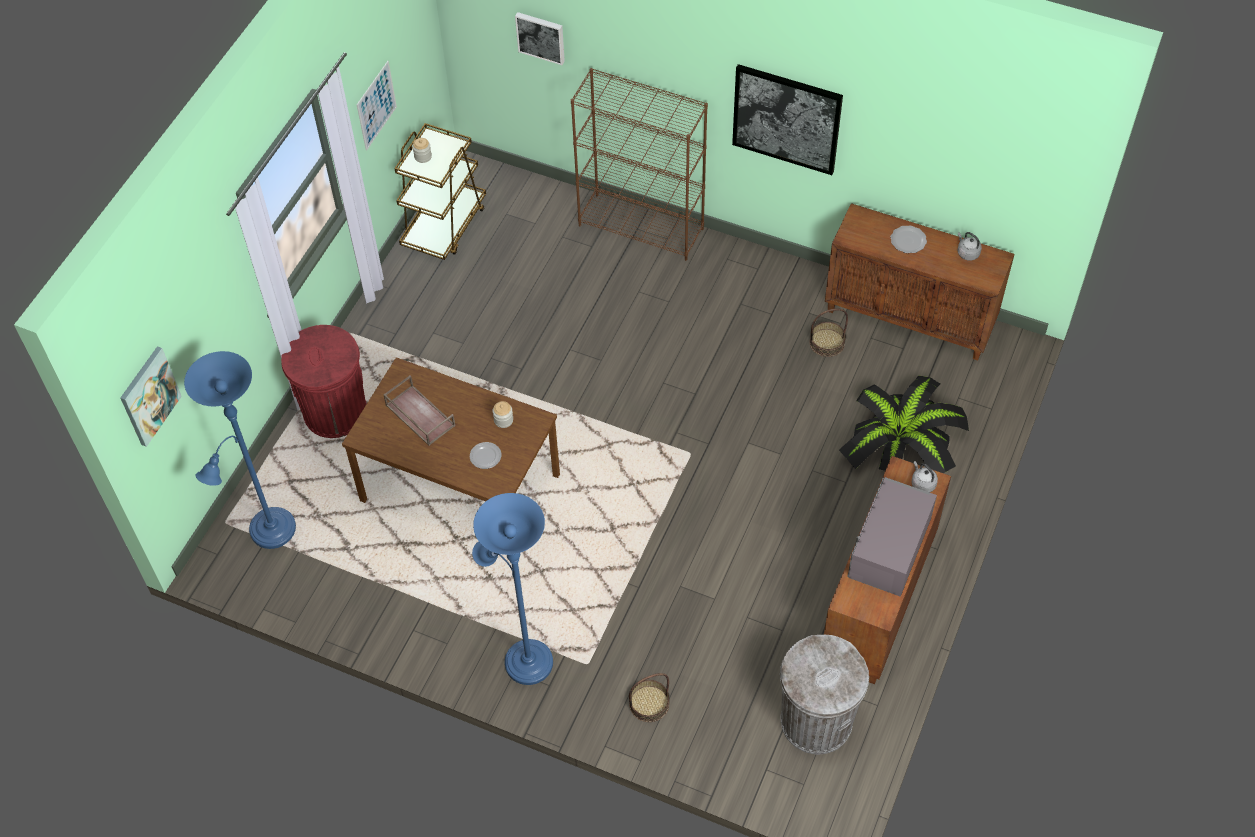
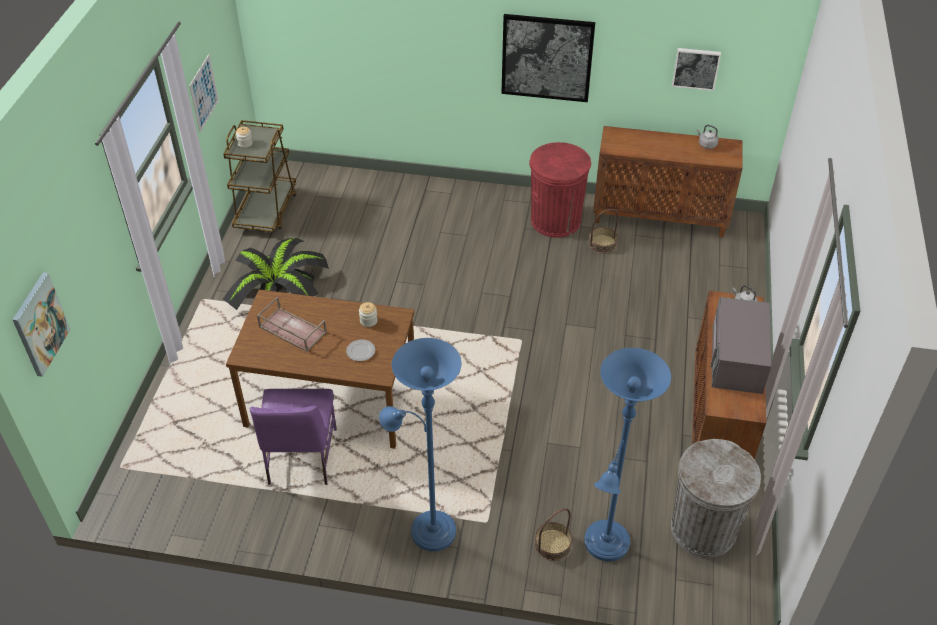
camera: 15 degrees left, 10 degrees down
(268, 533) = (163, 469): blue floor lamp -> blue floor lamp (605, 547)
(335, 412) = (204, 360): red trash can -> red trash can (555, 220)
(412, 550) = (301, 458): none -> purple chair
(541, 37) = (332, 29): picture -> picture (696, 68)
(642, 227) = (428, 188): brown bookcase -> none
(903, 439) = (688, 300): potted plant -> potted plant (279, 286)
(908, 241) = (658, 143): plate -> none

